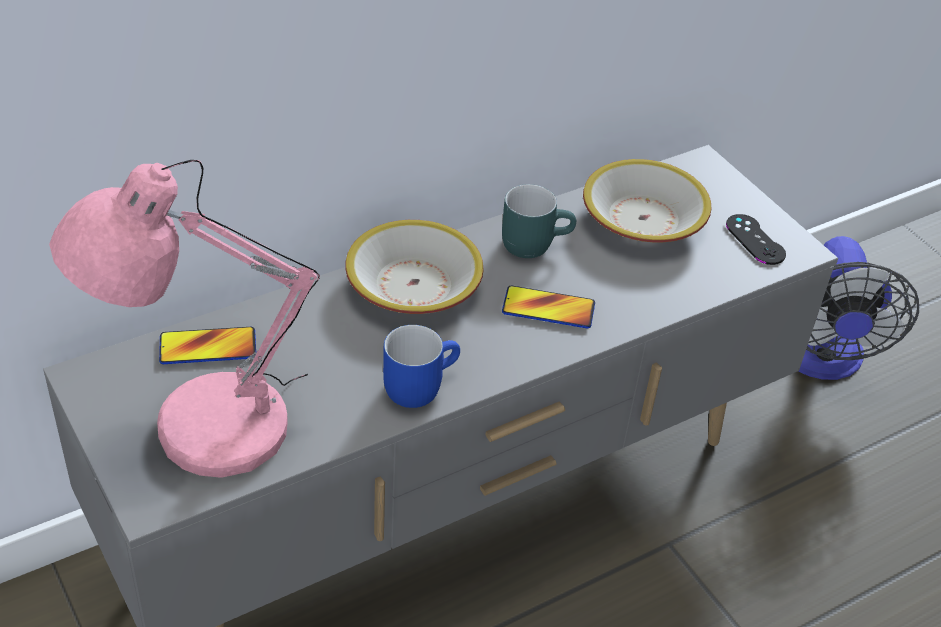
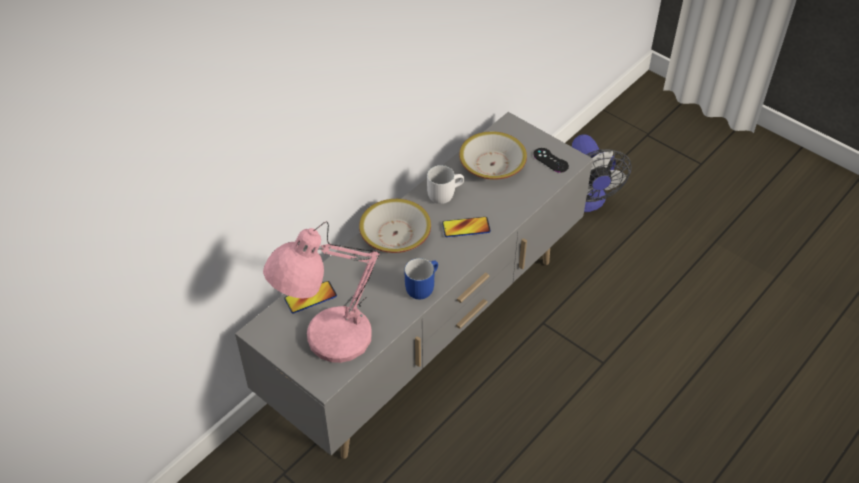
camera: 15 degrees left, 5 degrees up
(534, 242) = (444, 193): turquoise mug -> white mug

